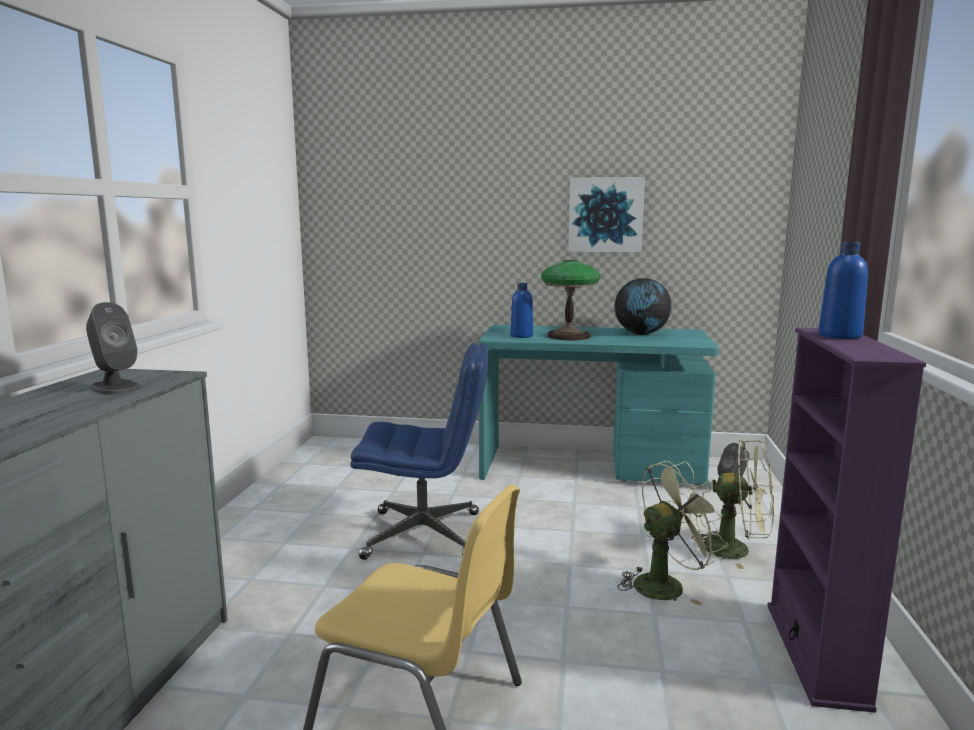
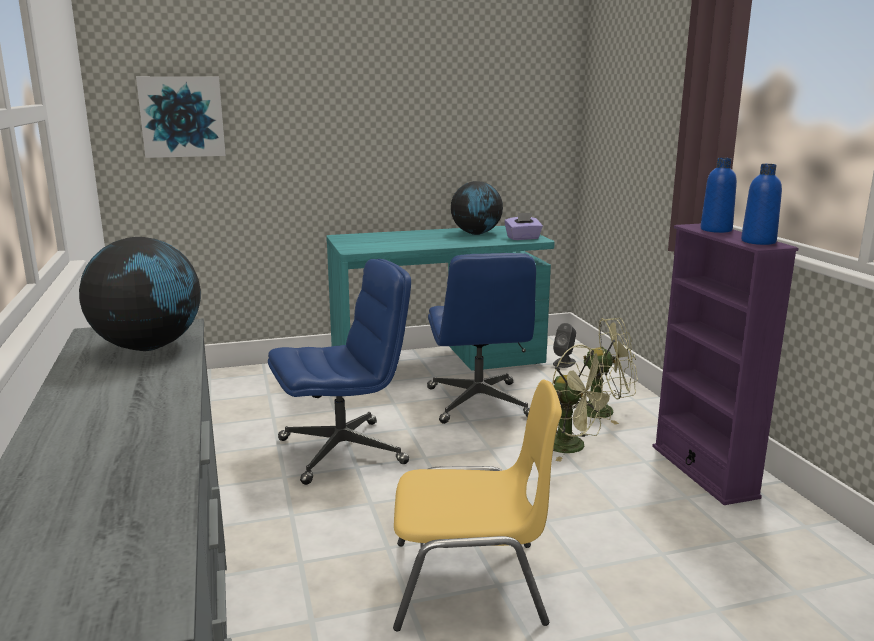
camera: 25 degrees left, 5 degrees up
(115, 387) = (148, 347): grey speaker -> globe
(521, 336) = (374, 245): blue bottle -> blue bottle (758, 241)
(569, 336) = (418, 241): table lamp -> none
(599, 514) = (479, 403): none -> blue office chair
(605, 215) = (430, 120): picture -> picture (182, 117)
(666, 584) = (573, 447): green fan -> green fan turned 90 degrees clockwise
(686, 342) = (523, 238): none -> purple tissue box

